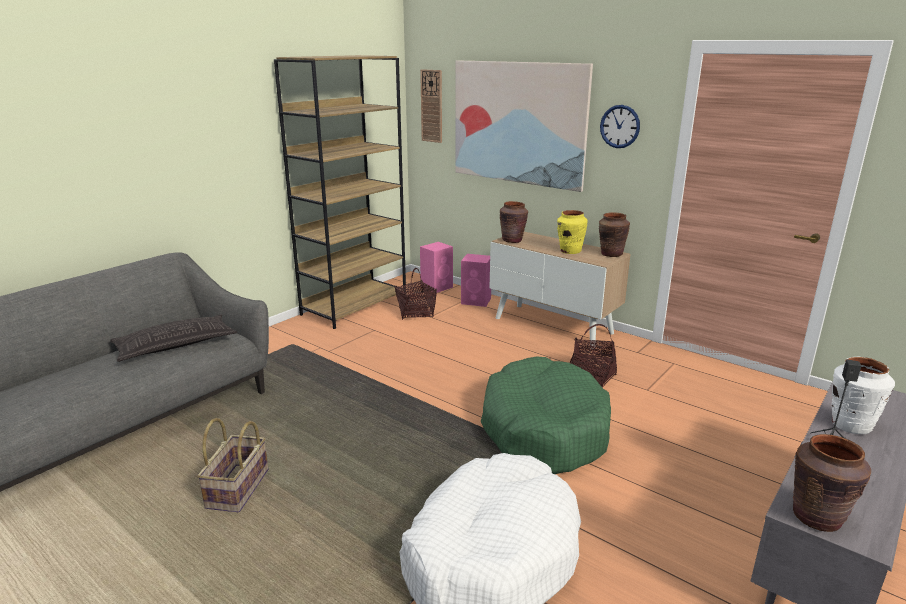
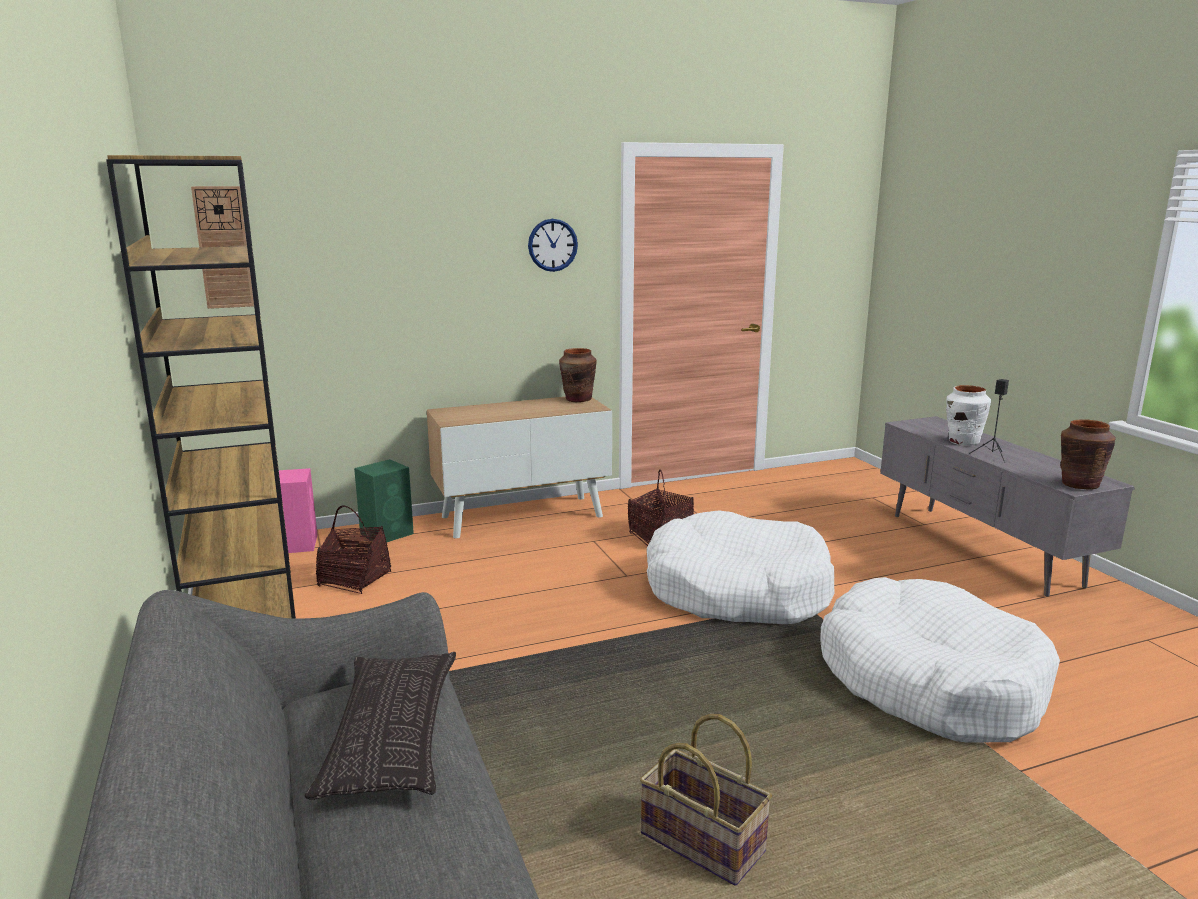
camera: 60 degrees left, 5 degrees down
(476, 301) = (388, 534): pink speaker -> green speaker
(512, 240) = (458, 419): brown vase -> none
(518, 123) = (404, 257): picture -> none
(544, 429) = (737, 590): green dog bed -> white dog bed
(570, 251) = (541, 409): yellow vase -> none

